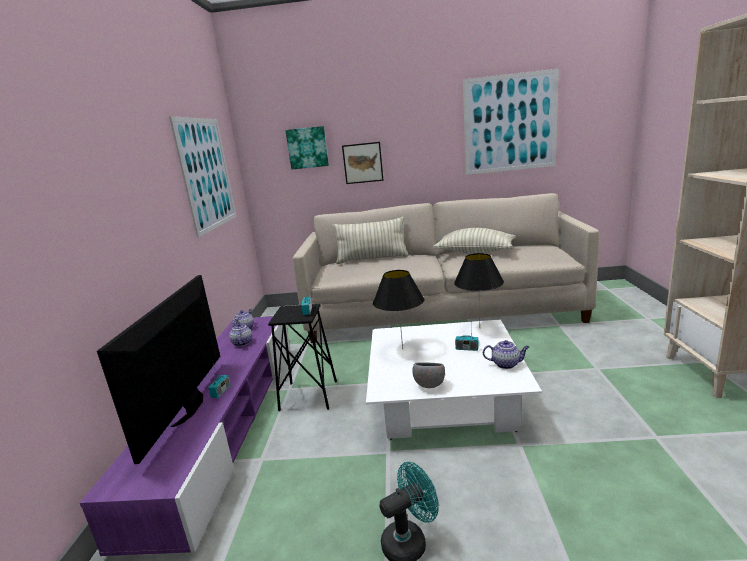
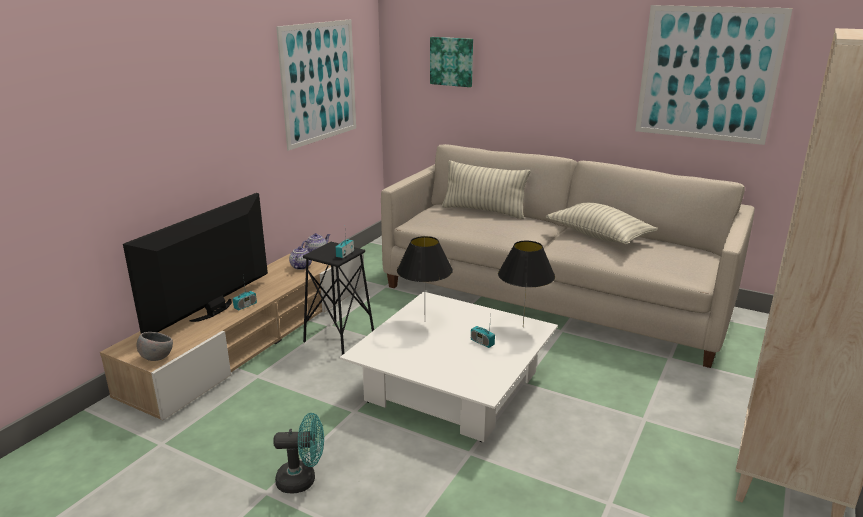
camera: 25 degrees right, 5 degrees up
(225, 421) = (257, 335): purple tv stand -> beige tv stand
(363, 163) = (510, 91): picture -> none
(429, 385) = (405, 363): grey bowl -> grey bowl (156, 358)
(506, 364) = (497, 370): teapot -> none

